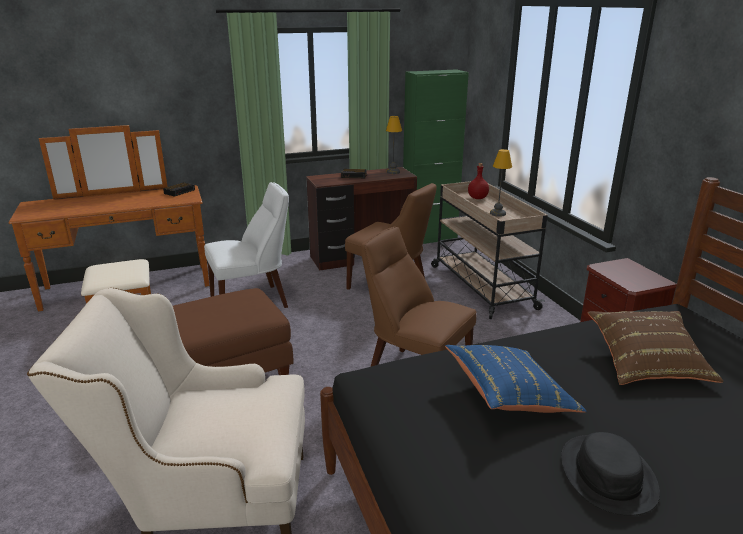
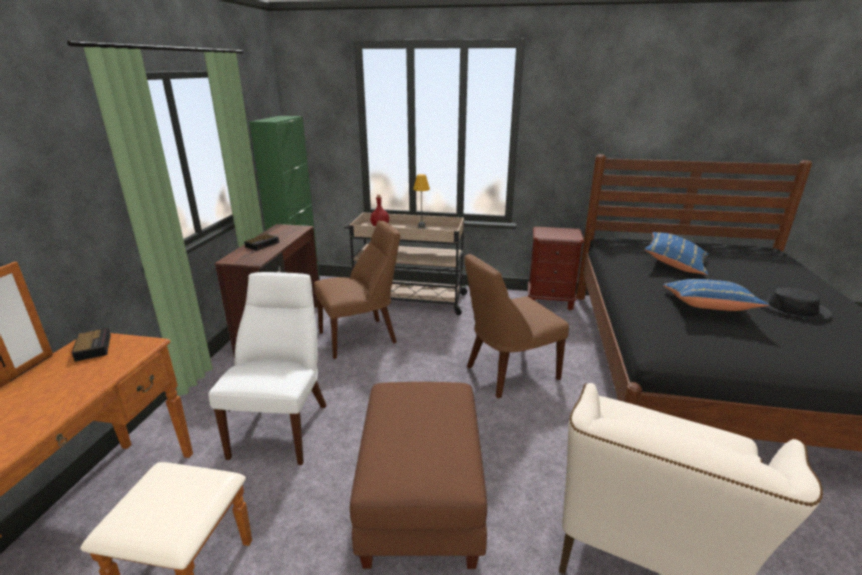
camera: 60 degrees left, 0 degrees up
(393, 172) = (284, 230): table lamp -> none
(646, 363) = (674, 264): brown pillow -> blue pillow

